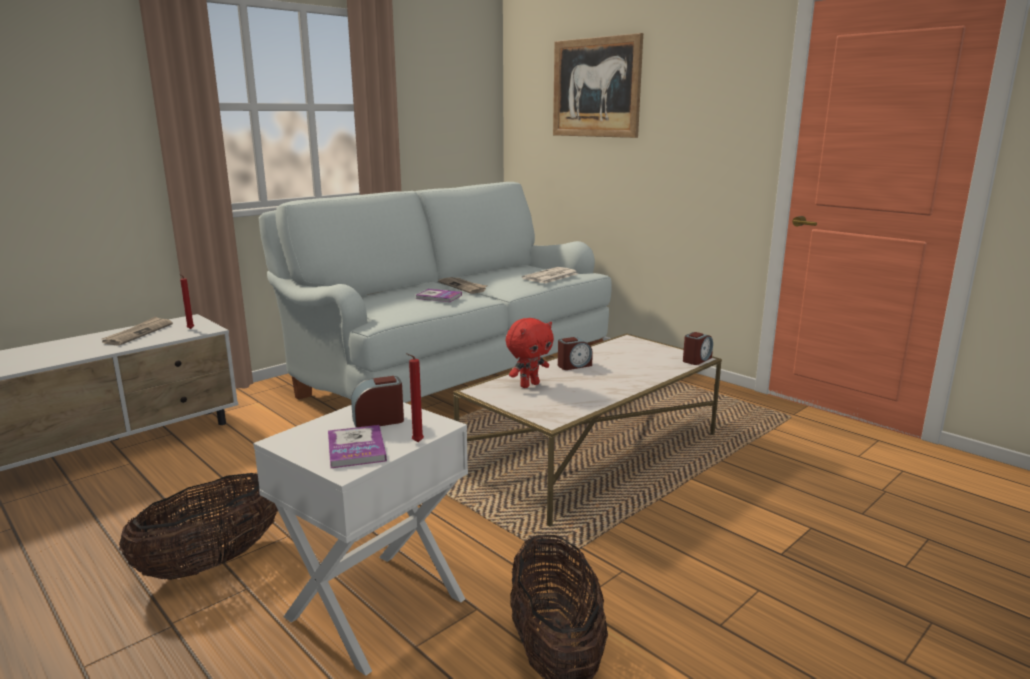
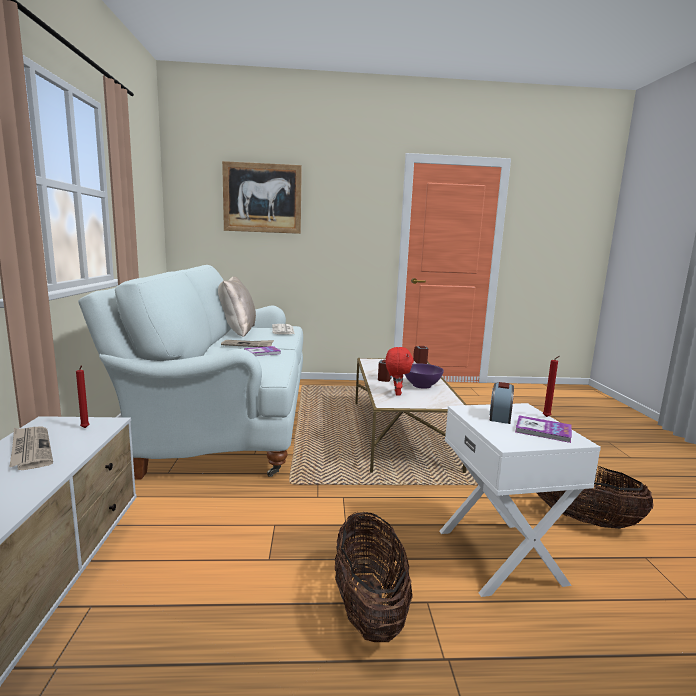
camera: 50 degrees left, 5 degrees down
(504, 270) = (238, 331): none -> beige pillow
(590, 387) = (422, 385): none -> purple bowl

